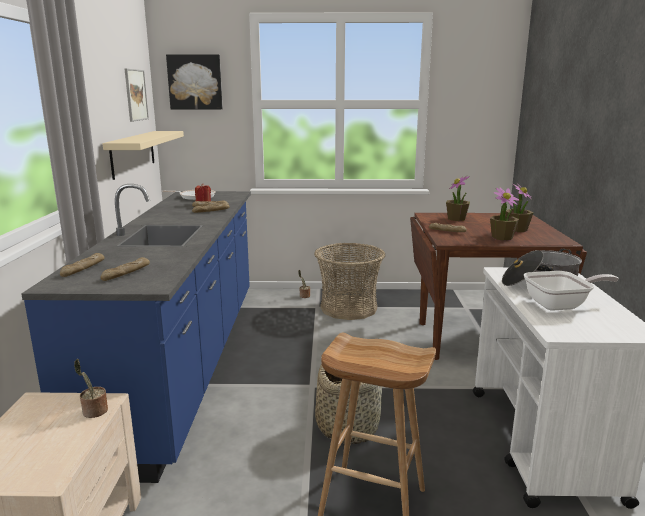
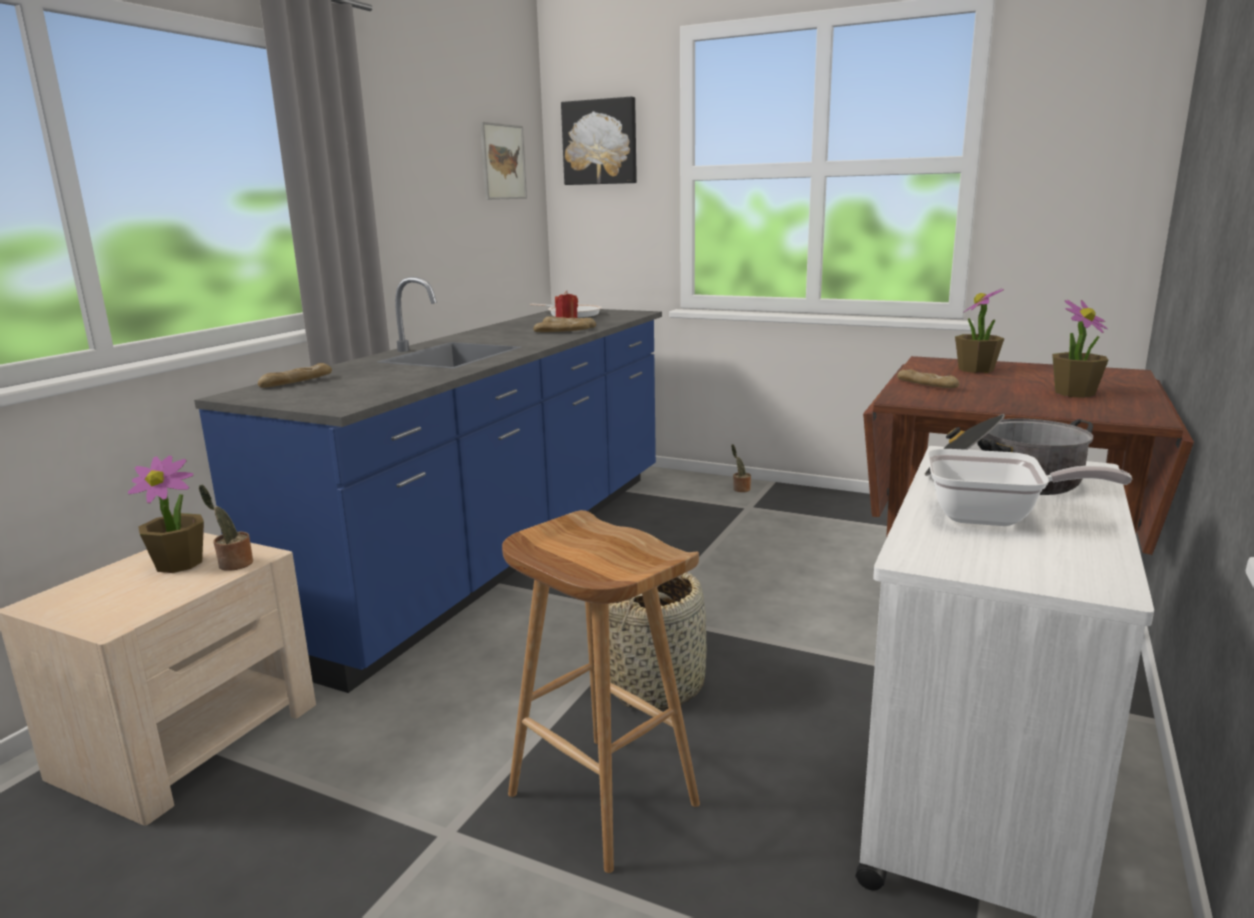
camera: 25 degrees right, 0 degrees up
(126, 274) = (333, 391): bread -> none
(133, 153) = (488, 246): beige shelf -> none
(348, 308) = (798, 516): basket -> none
(502, 237) = (1022, 402): potted plant -> potted plant (179, 563)

